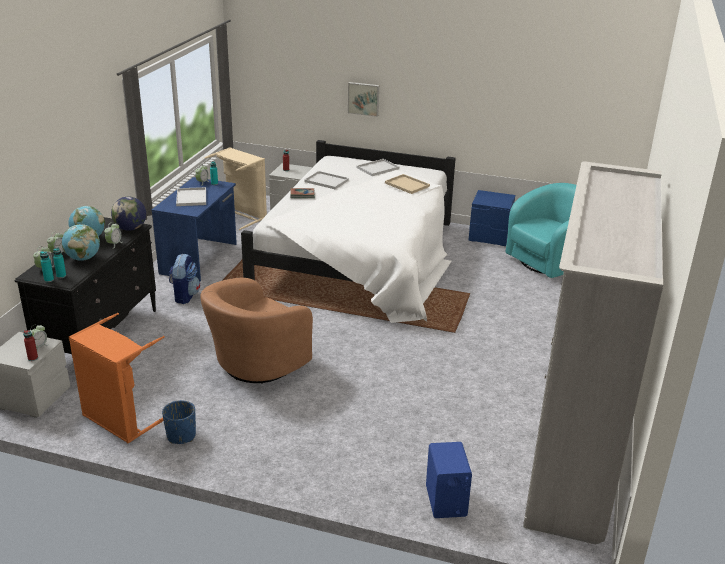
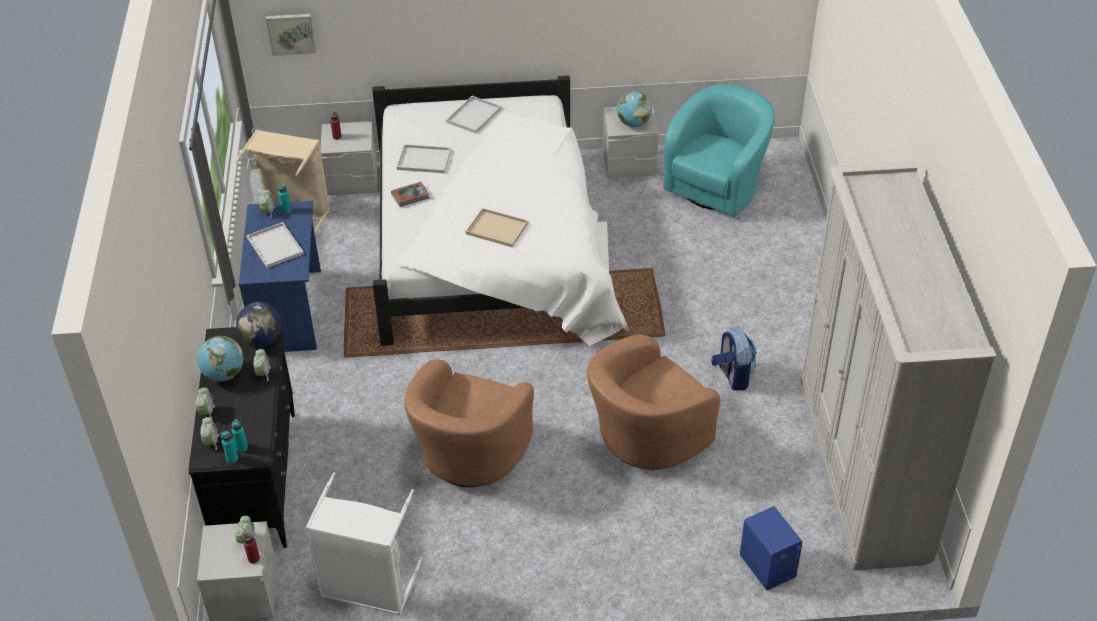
camera: 20 degrees left, 15 degrees up
(83, 258) = (245, 410): globe -> globe (633, 123)
(120, 420) = (368, 587): orange laundry basket -> white laundry basket
(181, 436) = (451, 584): blue planter -> none
(185, 296) = (314, 380): backpack -> backpack (732, 376)
(363, 98) = (432, 24): picture -> picture (291, 33)
(399, 389) = (647, 439): none -> brown armchair
(408, 185) = (532, 140): beige tray -> beige tray (498, 228)
(489, 236) = (629, 163): blue nightstand -> white nightstand

